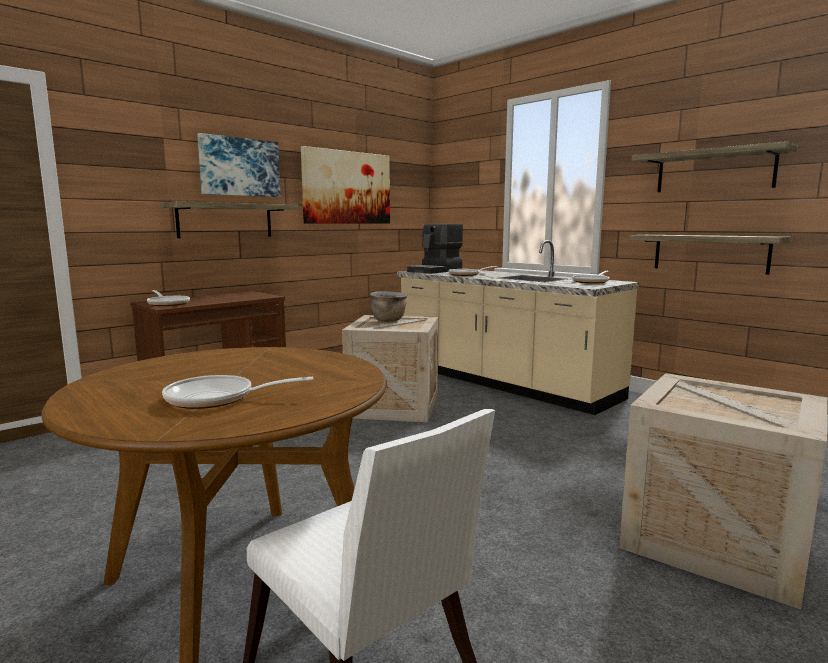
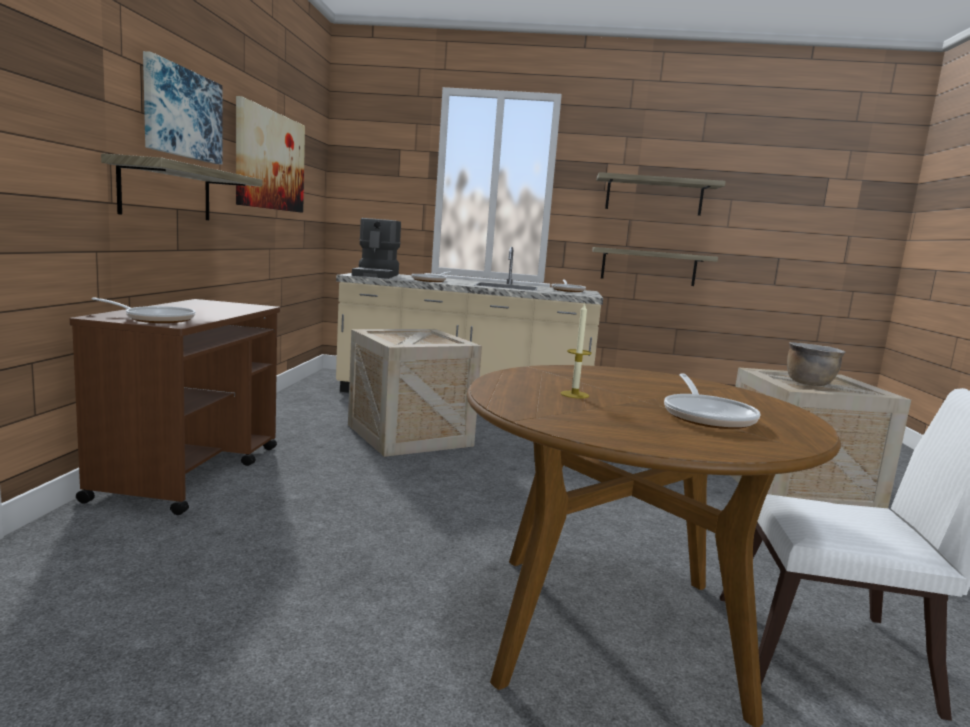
camera: 40 degrees left, 0 degrees up
(198, 370) = (574, 394): none -> candle
(217, 398) = (707, 416): frying pan -> frying pan turned 45 degrees counterclockwise
(388, 320) = (400, 335): brown cooking pot -> brown cooking pot (809, 383)

